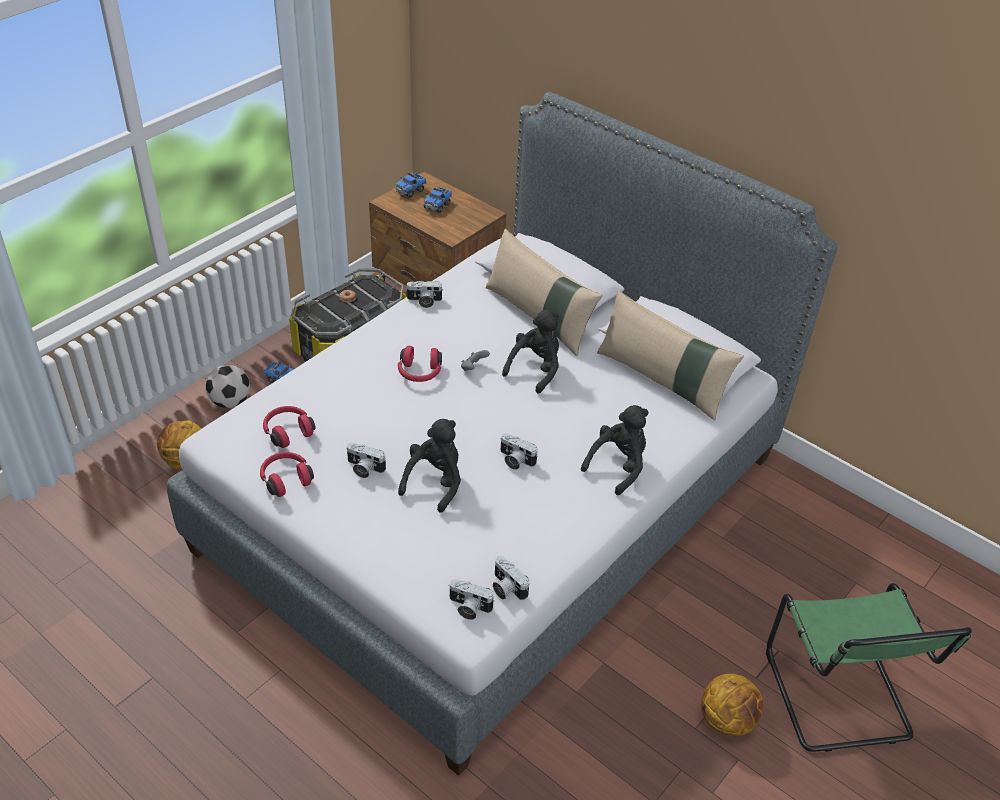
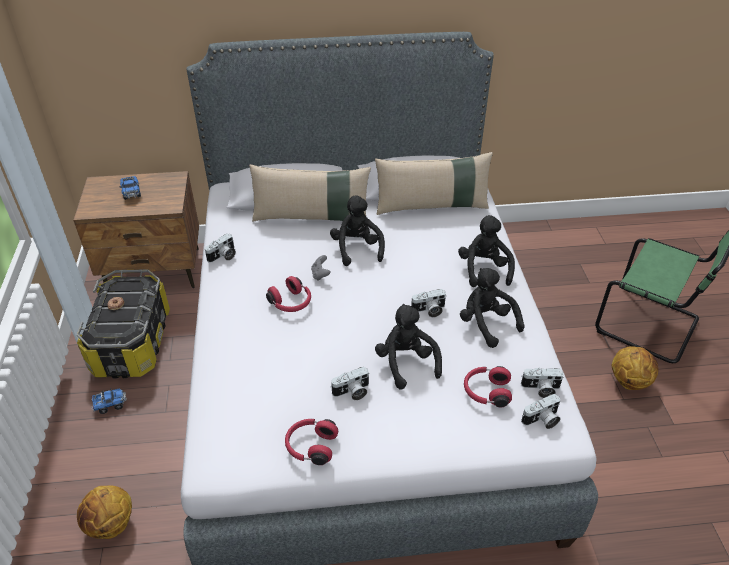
camera: 45 degrees left, 0 degrees up
(230, 402) = (89, 452): football -> none
(288, 432) = (263, 412): red headphones -> red headphones (486, 392)
(410, 191) = (96, 195): toy truck -> none
(546, 507) = (486, 323): none -> black plush toy

